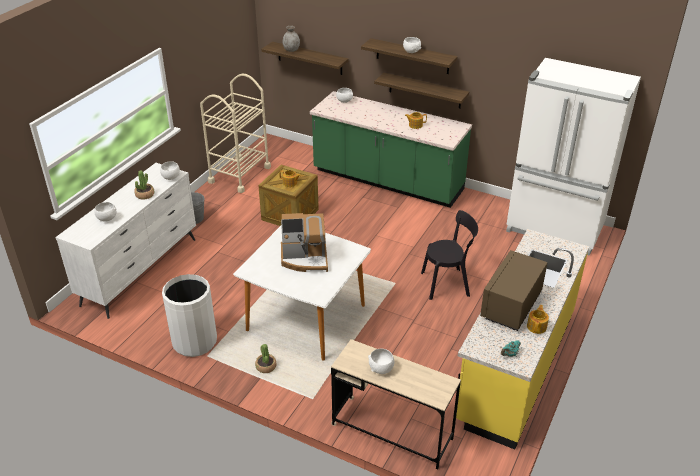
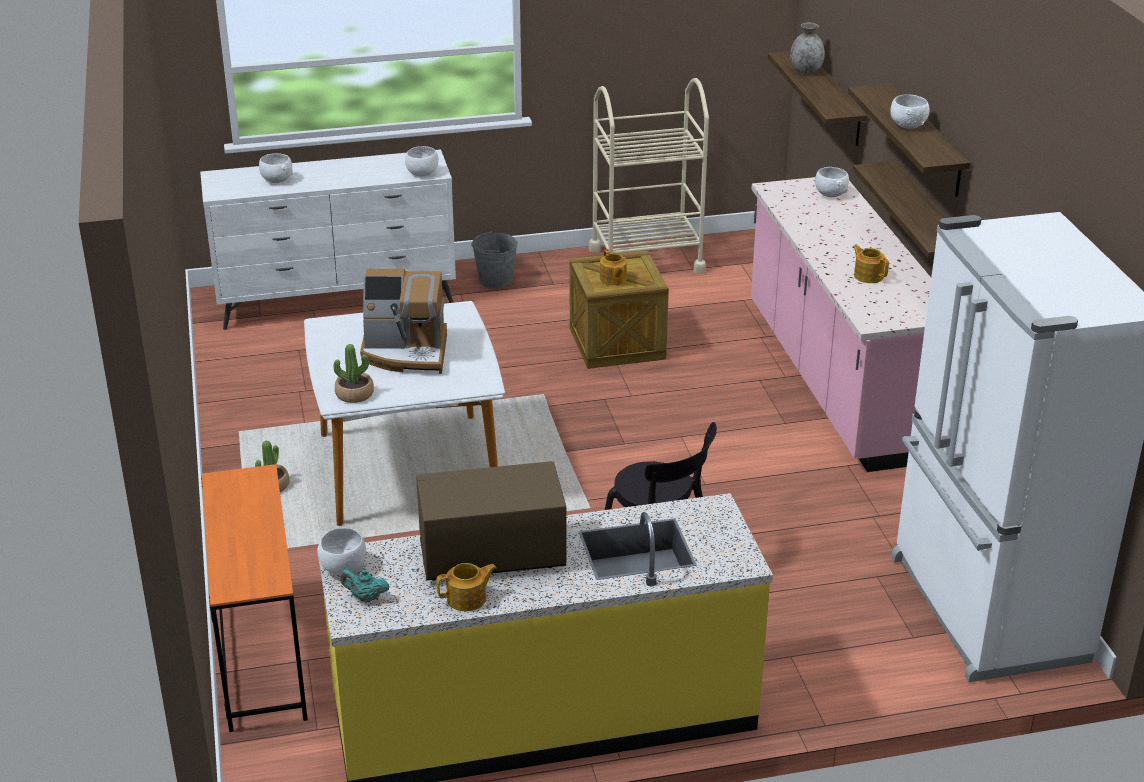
camera: 50 degrees right, 5 degrees down
(145, 195) = (359, 177): potted plant -> potted plant (354, 394)
(194, 341) = (255, 408): white trash can -> none
(305, 259) = (406, 353): coffee machine -> coffee machine turned 45 degrees counterclockwise
(381, 369) = (240, 515): white bowl -> white bowl (343, 568)
(387, 181) = (838, 381): green counter -> pink counter
(392, 432) = (261, 654): beige desk -> orange desk

